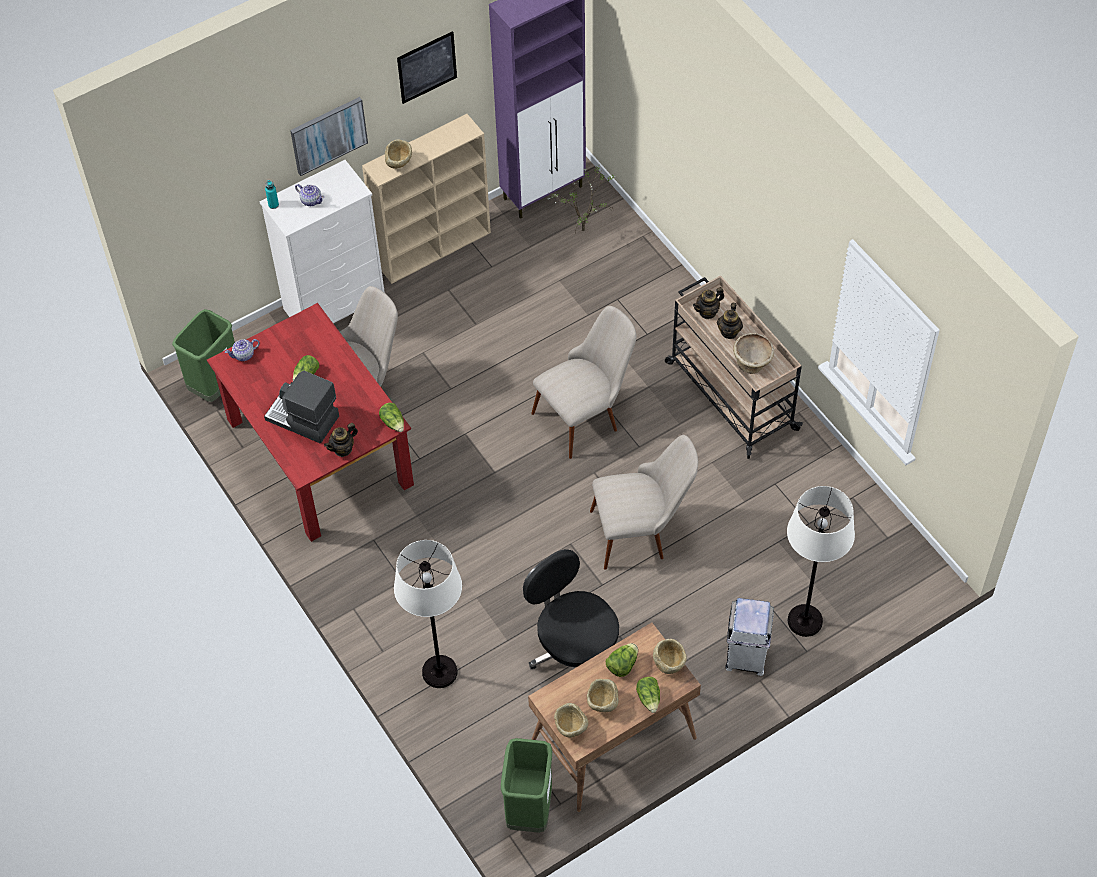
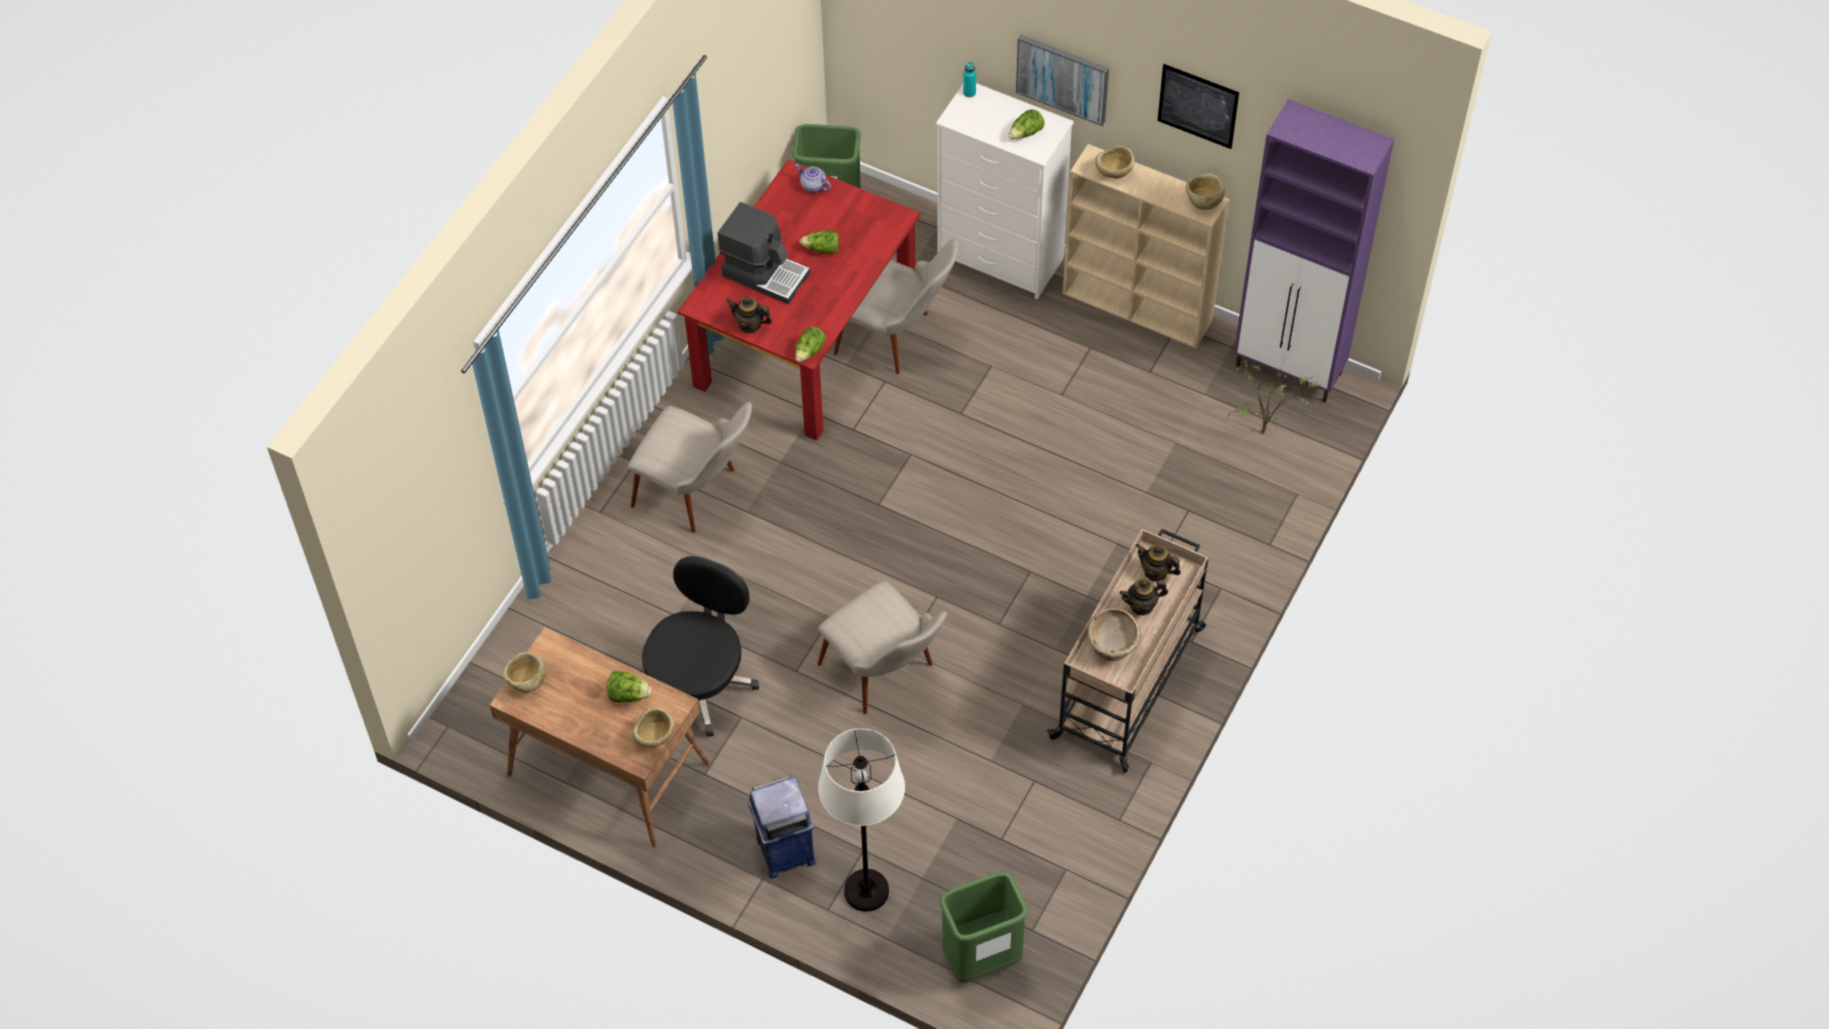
camera: 60 degrees right, 0 degrees up
(302, 419) = (765, 273): coffee machine -> coffee machine turned 120 degrees clockwise
(311, 200) = (997, 120): teapot -> none
(439, 672) = (603, 573): white floor lamp -> none
(529, 810) = (486, 730): green trash can -> green trash can (981, 960)
(586, 414) = (1009, 553): beige chair -> beige chair (699, 494)
(602, 703) = (572, 697): beige bowl -> beige bowl (1203, 202)
(649, 698) = (601, 738): lettuce -> lettuce (1026, 133)
(746, 657) = (784, 851): white trash can -> blue trash can

